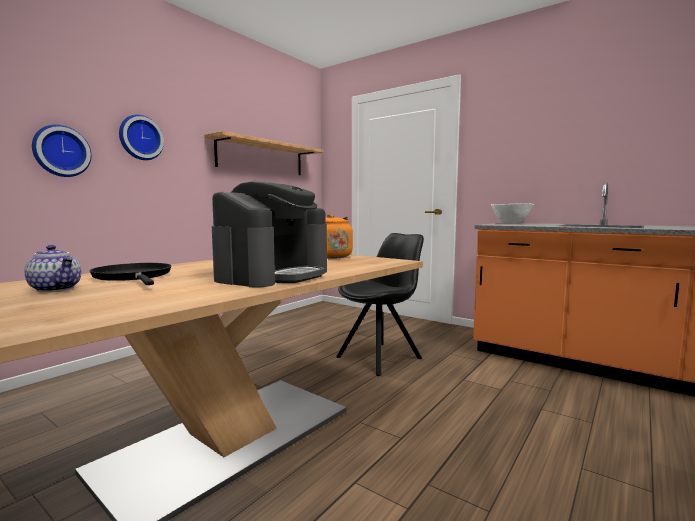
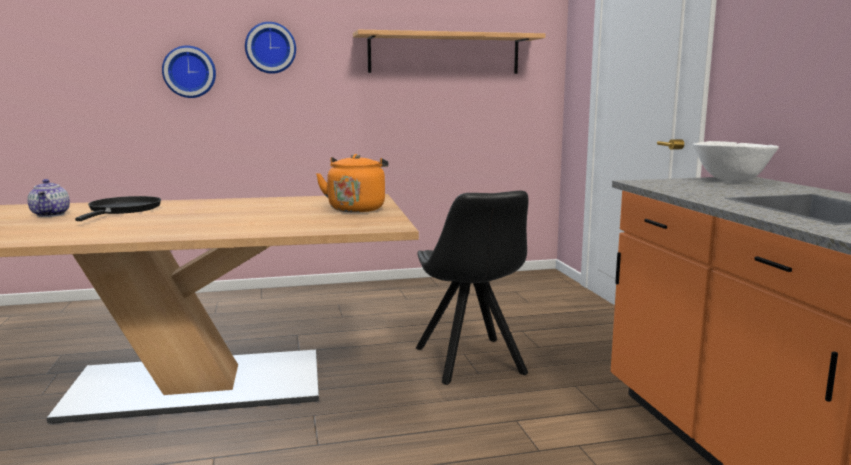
camera: 40 degrees right, 5 degrees up
(273, 275) = (201, 225): coffee machine -> none
(380, 358) = (470, 361): black chair -> black chair turned 75 degrees clockwise

